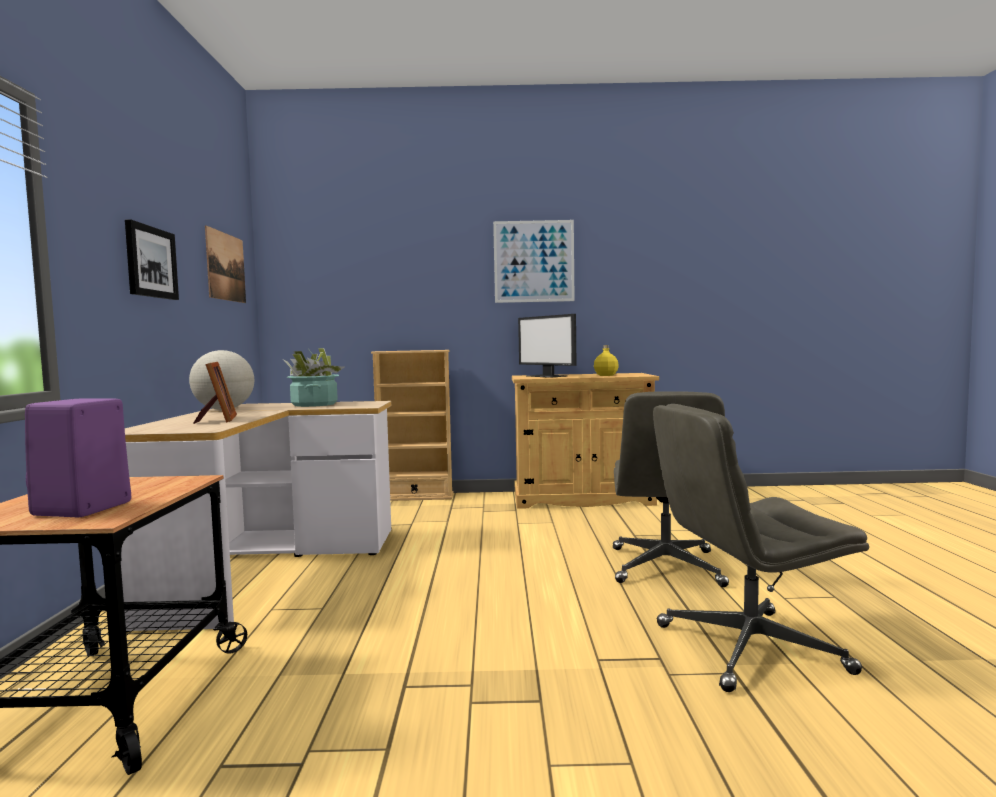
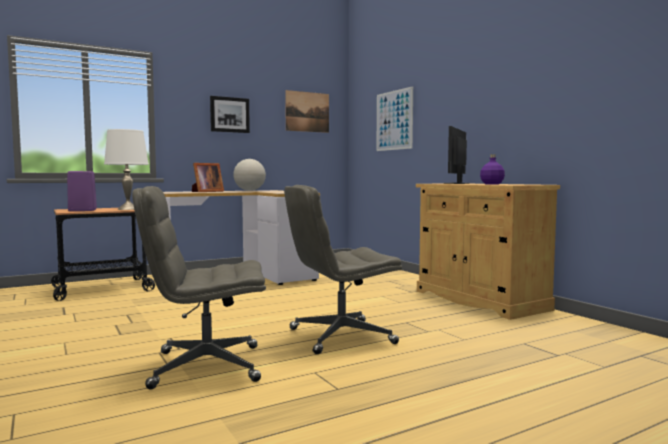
camera: 60 degrees right, 0 degrees up
(151, 482) = (128, 209): none -> white table lamp
(314, 404) = (283, 191): potted plant -> none
(415, 497) = (398, 272): beige bookcase -> none
(534, 261) = (480, 80): picture -> picture (394, 120)
(606, 375) = (492, 184): yellow bottle -> purple bottle
(748, 649) = (205, 366): grey office chair -> grey office chair turned 60 degrees counterclockwise

